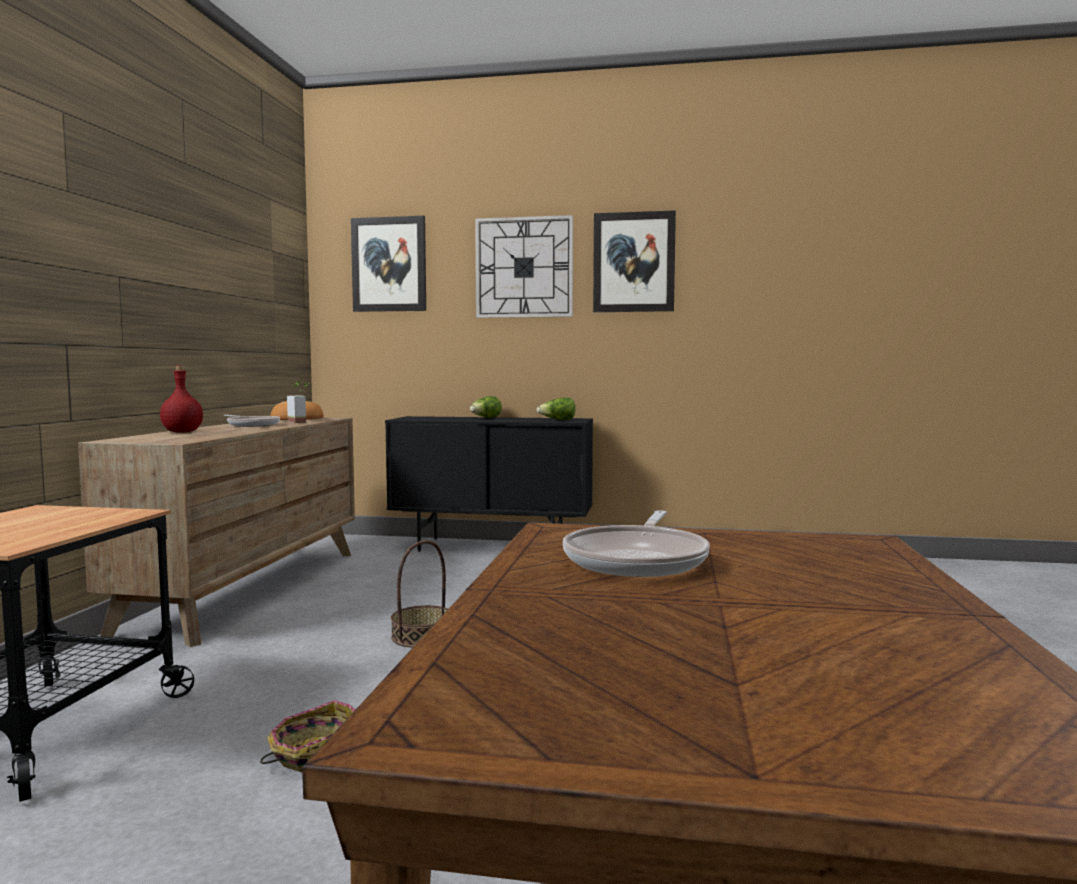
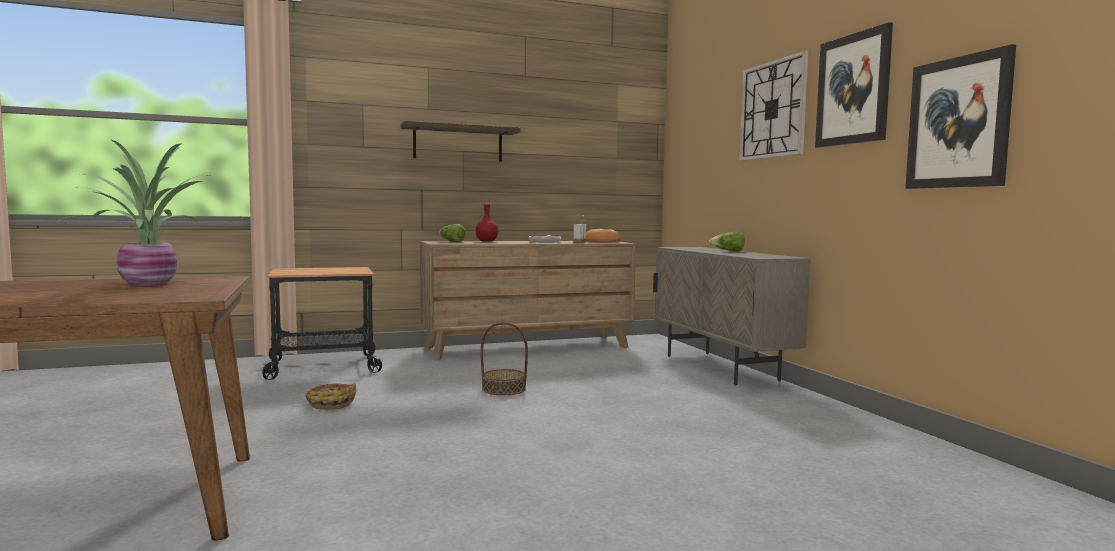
camera: 60 degrees right, 0 degrees up
(115, 263) = (458, 143): none -> shelf
(389, 264) = (699, 120): picture -> picture (958, 123)
(492, 547) = (720, 368): black cabinet -> beige cabinet
(557, 420) = (758, 256): lettuce -> lettuce (451, 241)
(638, 560) = (151, 284): frying pan -> potted plant

